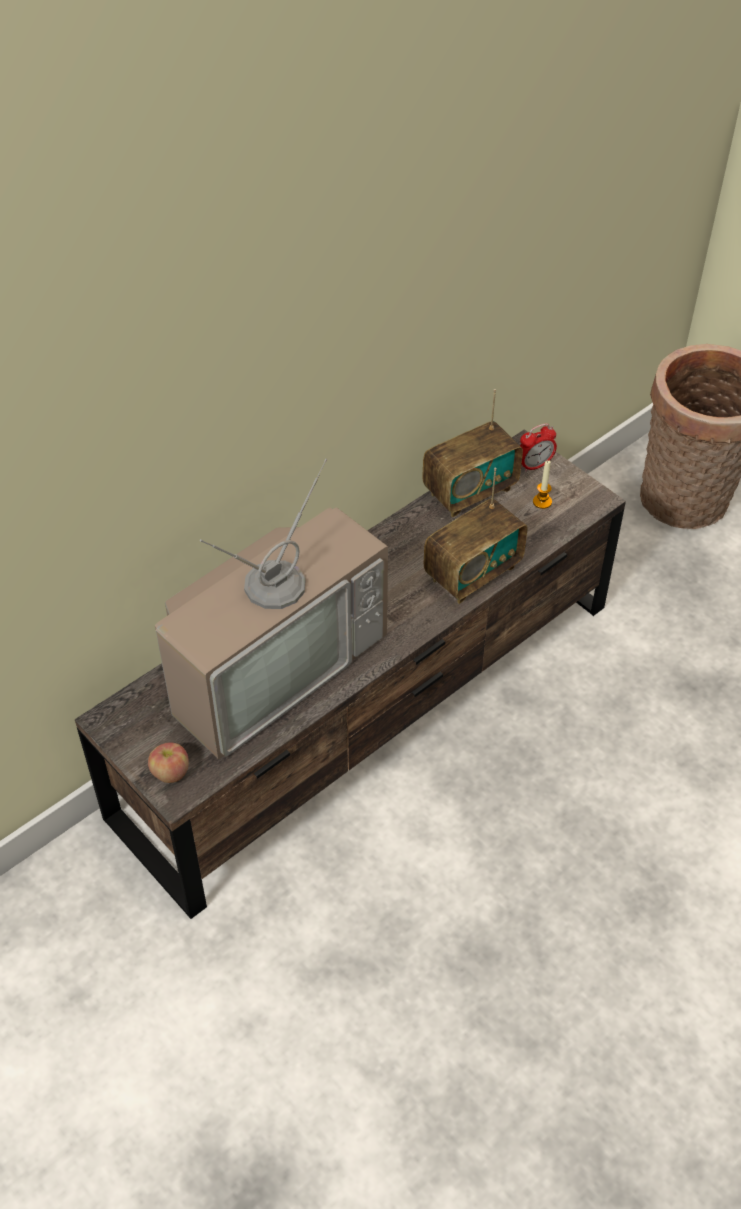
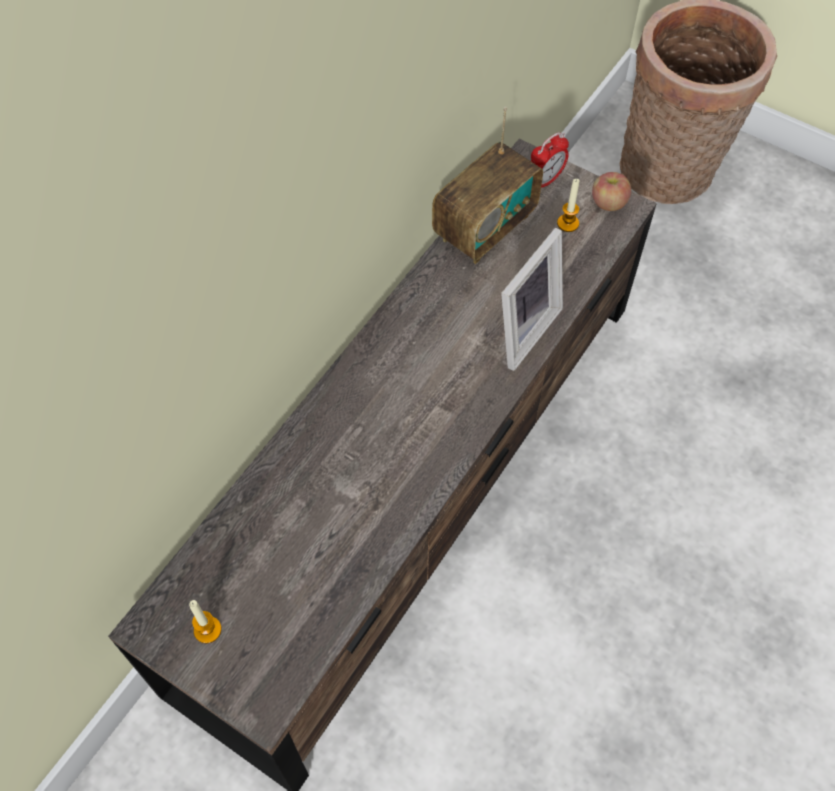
camera: 15 degrees left, 10 degrees up
(150, 732) = (207, 630): none -> candle
(170, 772) = (249, 680): apple -> apple (608, 203)
(272, 664) = (328, 501): television -> none
(472, 573) = (520, 329): radio -> picture frame

